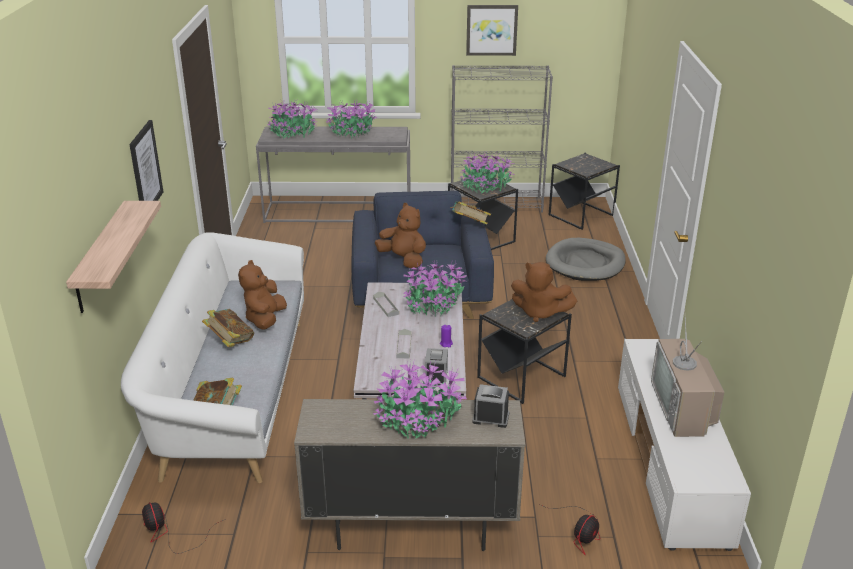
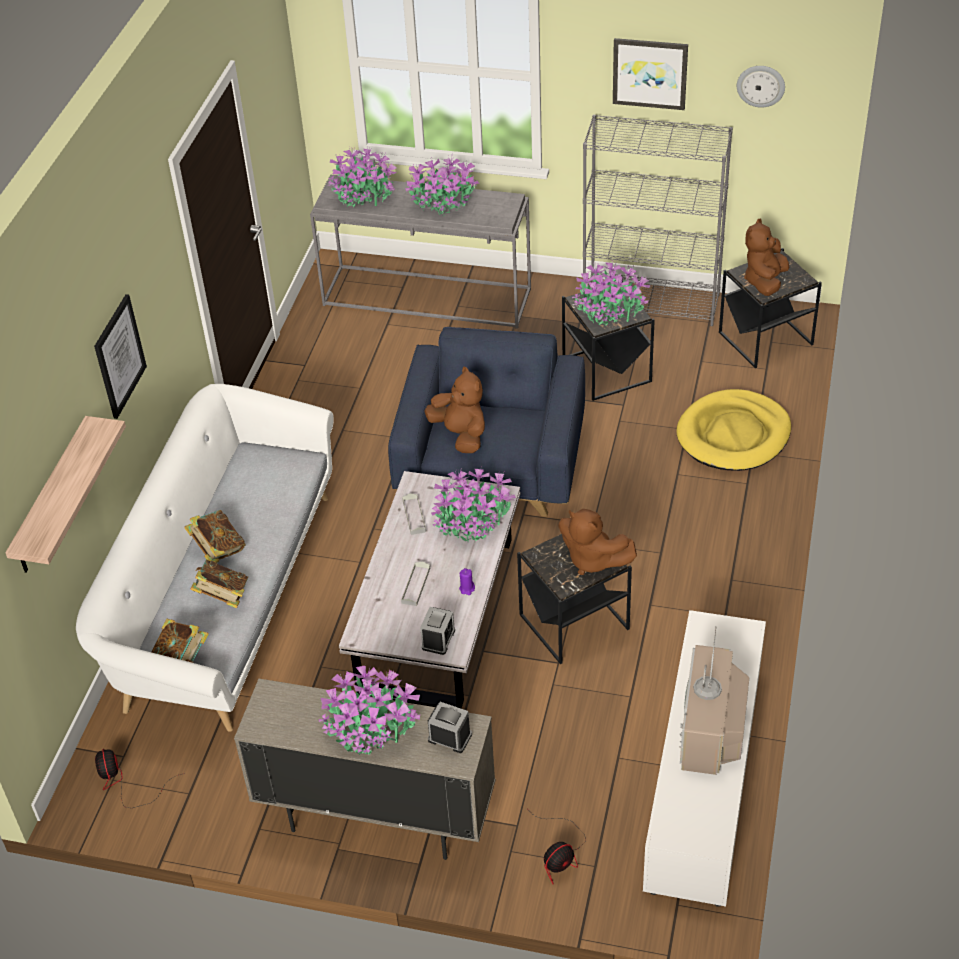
camera: 15 degrees right, 15 degrees up
(265, 319) = (266, 519): brown plush toy -> brown plush toy (765, 281)
(469, 226) = (555, 394): book -> book (223, 597)
(567, 32) = (761, 85): none -> wall clock
(585, 263) = (733, 435): grey dog bed -> yellow dog bed

